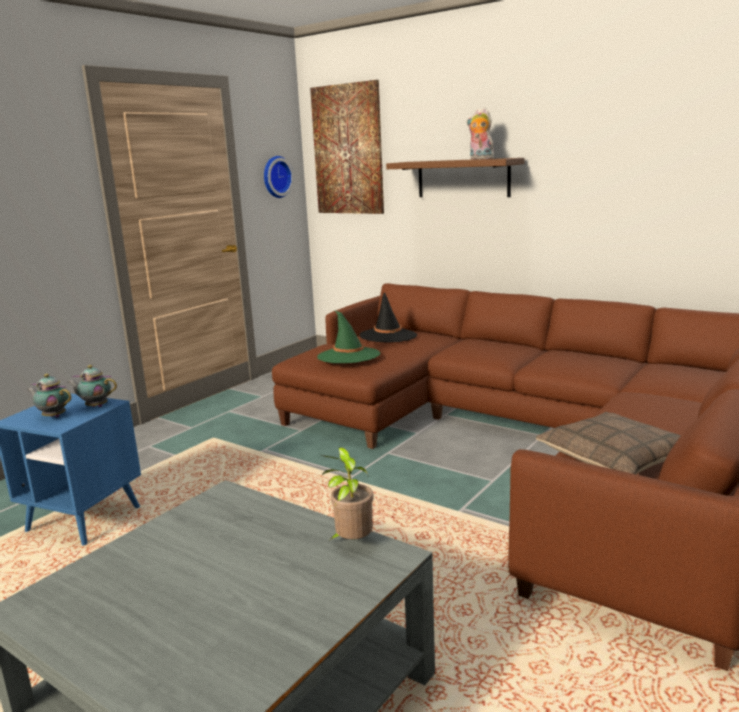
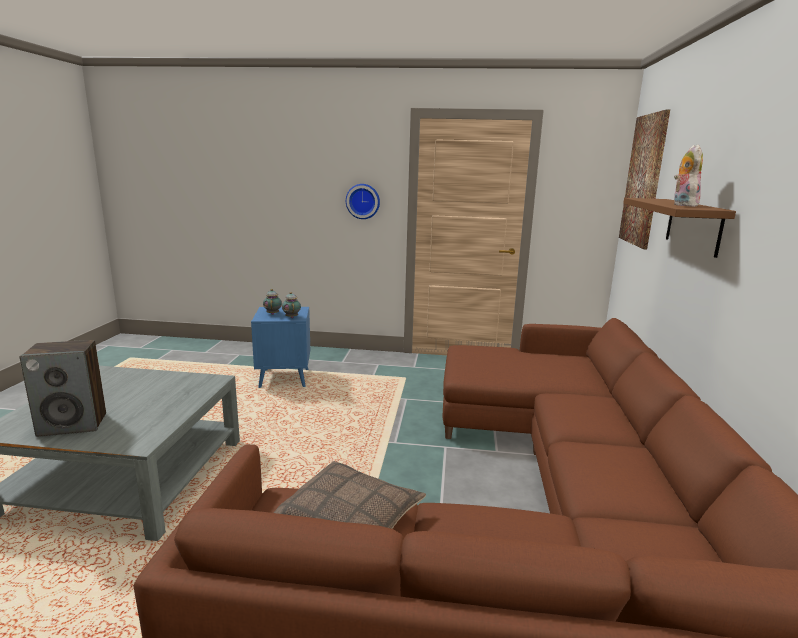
camera: 60 degrees right, 0 degrees up
(266, 622) = (73, 424): none -> speaker
(275, 177) = (582, 198): wall clock -> wall clock (363, 201)
(348, 356) = (485, 360): green hat -> none
(352, 543) = (157, 428): potted plant -> none
(388, 336) = (556, 362): black hat -> none

